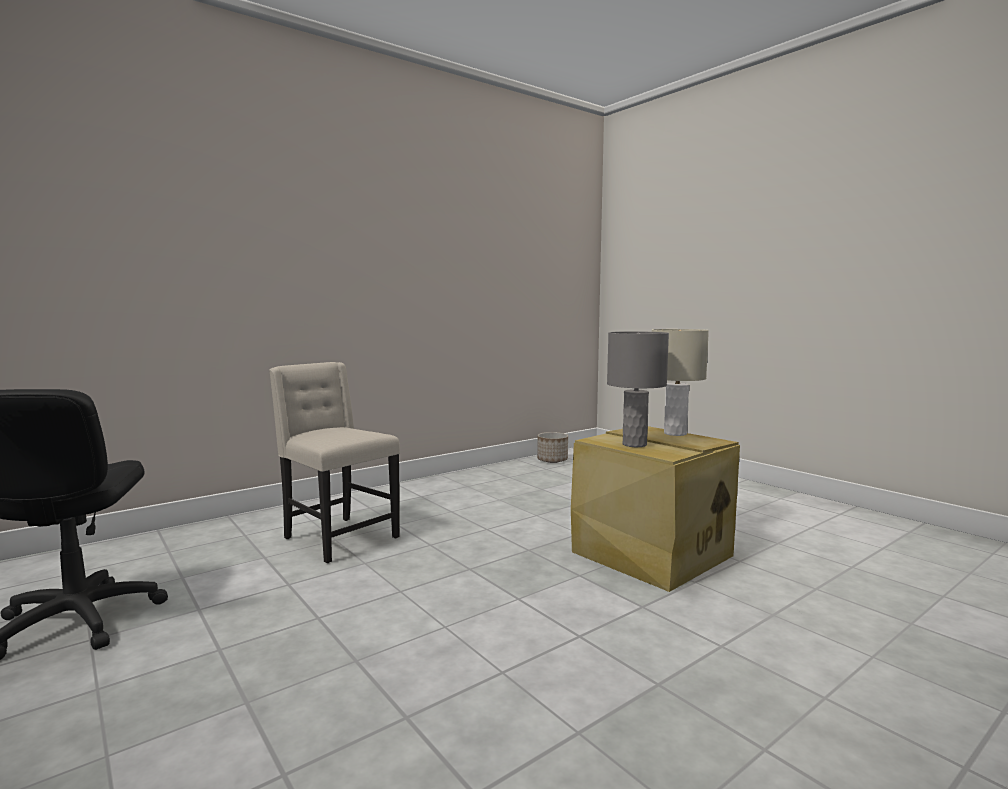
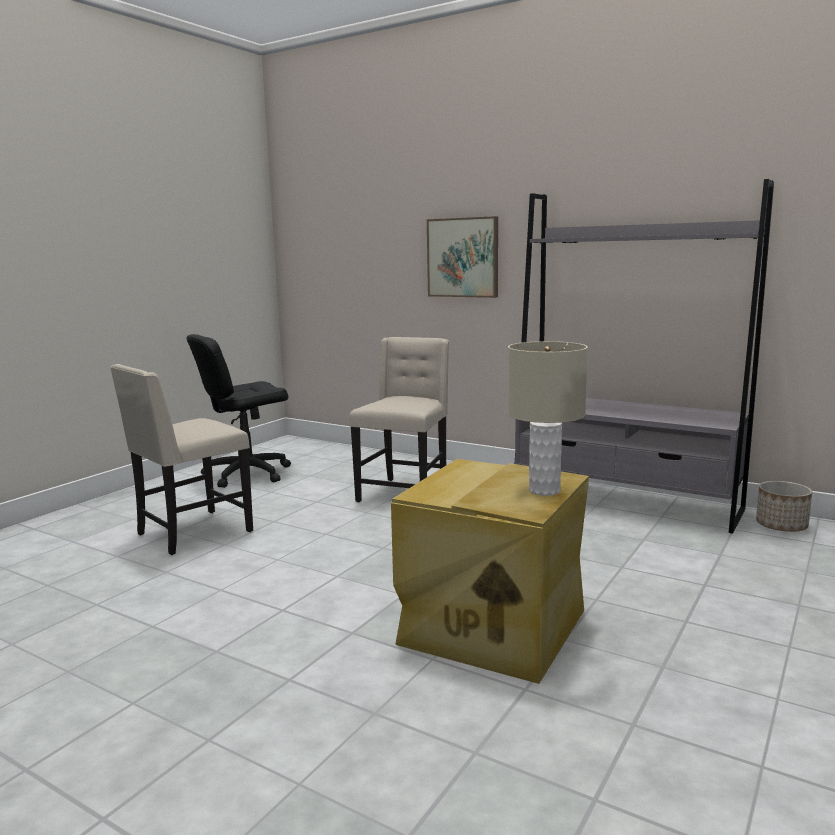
camera: 70 degrees right, 5 degrees up
(277, 687) = (192, 533): none -> beige chair
(282, 280) = (463, 257): none -> picture
(472, 478) = (625, 502): none -> grey bookcase
(634, 444) = (459, 479): grey table lamp -> none

